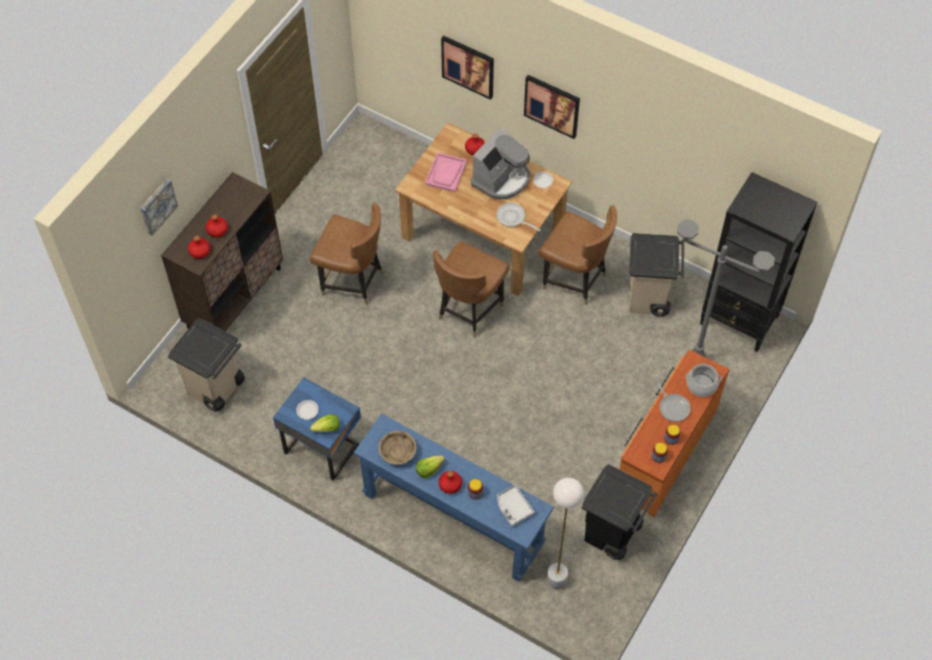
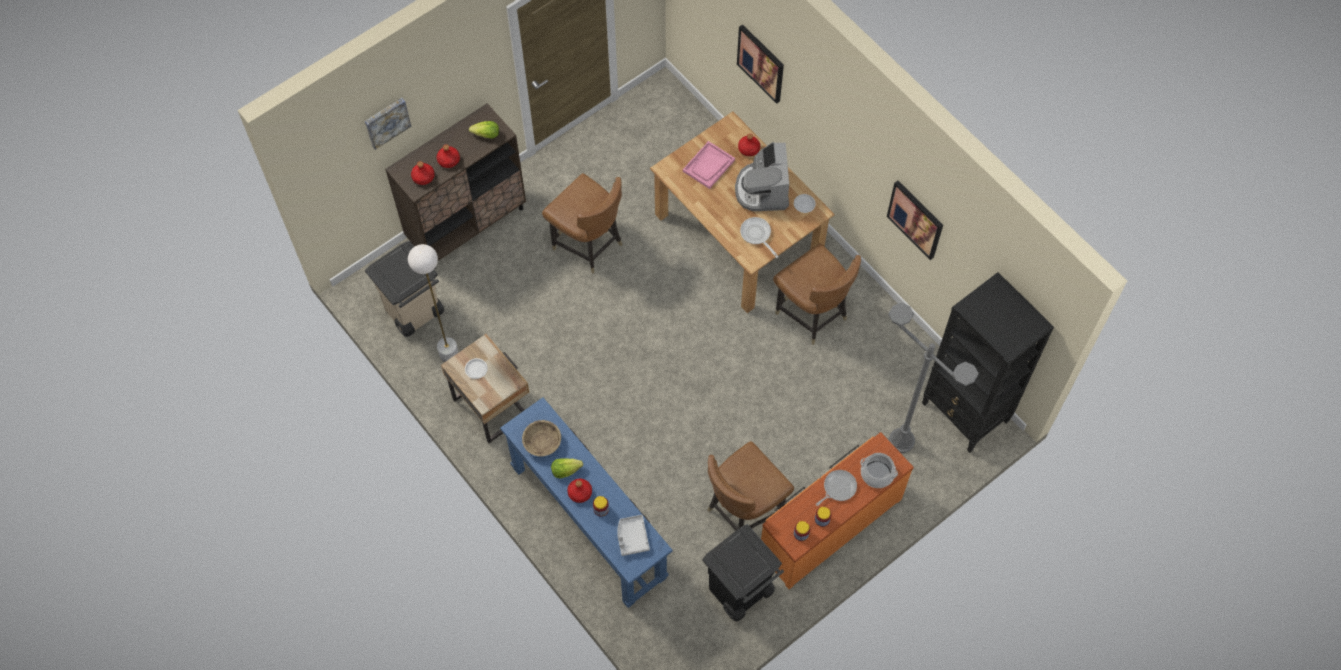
camera: 20 degrees right, 5 degrees up
(322, 447) = (492, 406): blue nightstand -> beige nightstand
(327, 428) = (488, 394): lettuce -> lettuce (486, 135)
(468, 310) = (691, 311): brown chair -> brown chair (743, 510)
(501, 179) = (762, 189): coffee machine -> coffee machine turned 120 degrees clockwise
(552, 105) = (830, 131): picture -> picture (916, 219)
(556, 580) = (665, 619): white floor lamp -> white floor lamp (449, 354)
(649, 298) = (880, 359): beige trash can -> none
(673, 407) = (838, 488): frying pan -> frying pan turned 120 degrees counterclockwise

